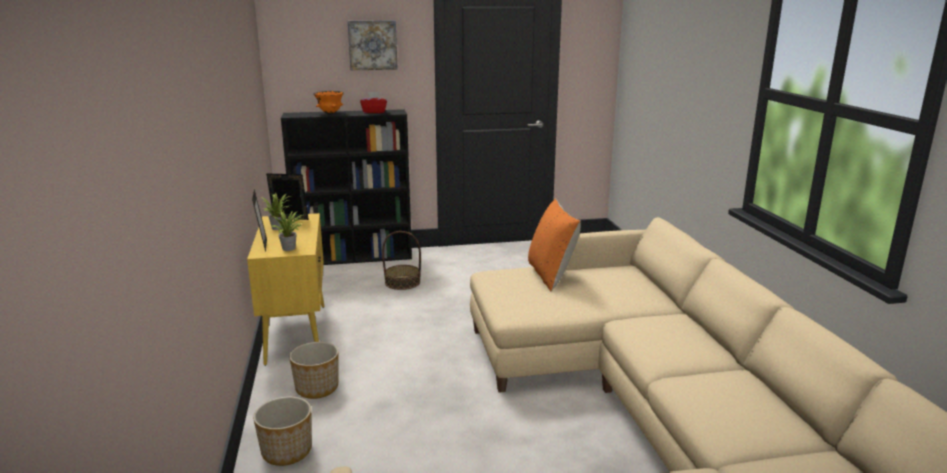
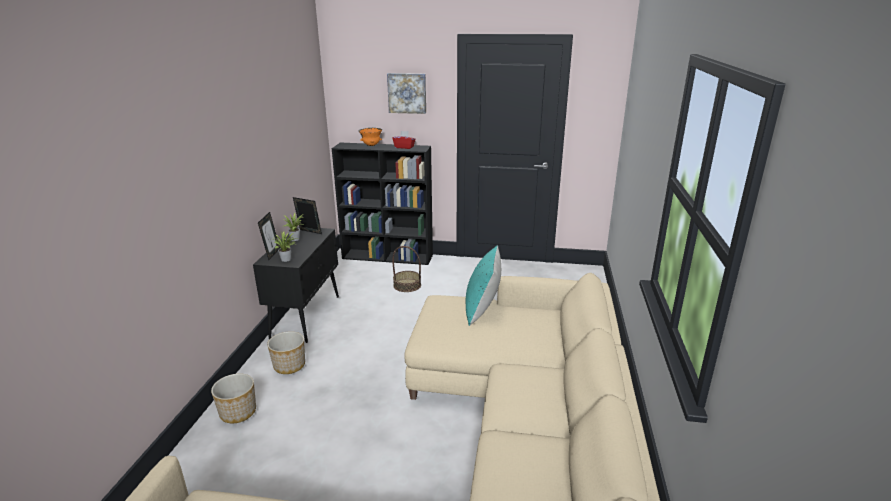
camera: 20 degrees right, 5 degrees up
(296, 333) = (306, 316): yellow cabinet -> black cabinet
(551, 276) = (482, 310): orange pillow -> turquoise pillow

